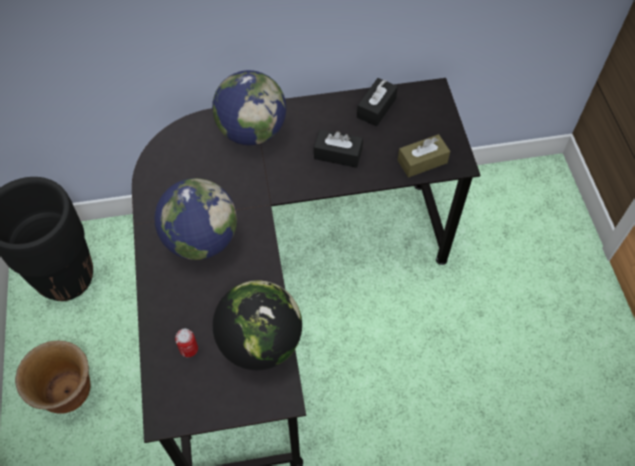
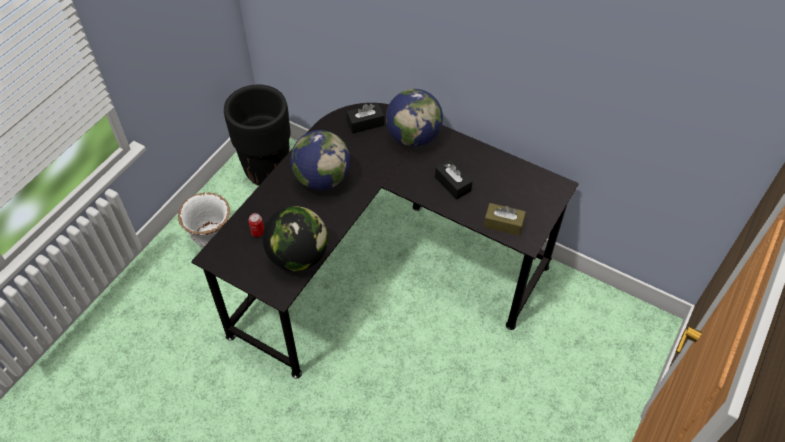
camera: 40 degrees right, 5 degrees down
(69, 393) = (211, 237): brown planter -> white planter
(376, 108) = (508, 172): black tissue box -> black tissue box (365, 123)

